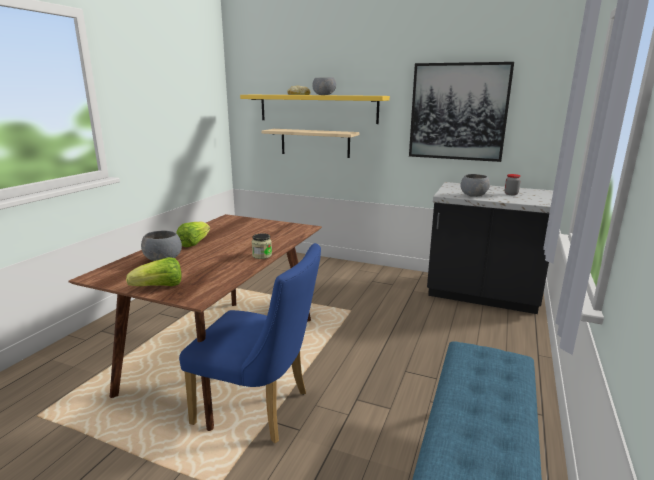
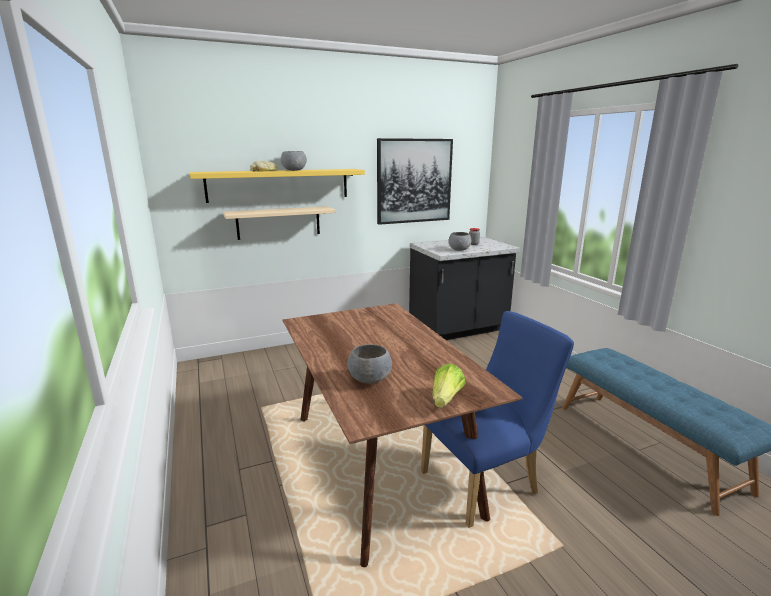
camera: 45 degrees left, 0 degrees up
(194, 243) = (347, 354): lettuce -> none
(262, 255) = (431, 341): jar -> none

